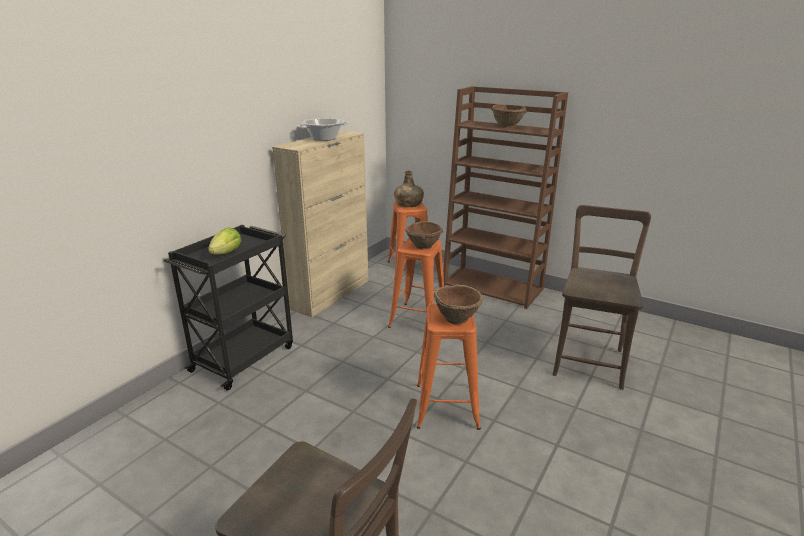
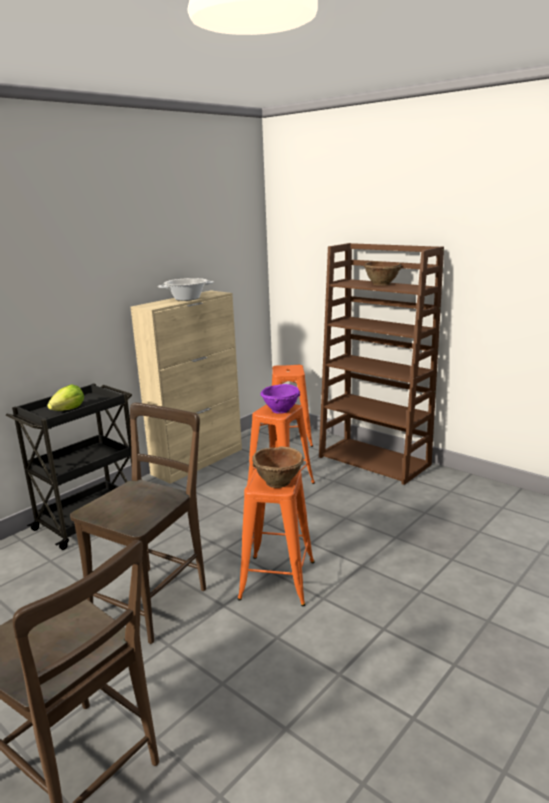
camera: 10 degrees right, 5 degrees down
(408, 204) = (286, 368): green bottle -> none
(423, 246) = (281, 410): brown bowl -> purple bowl
(589, 359) = (455, 542): brown chair -> brown chair (153, 598)

